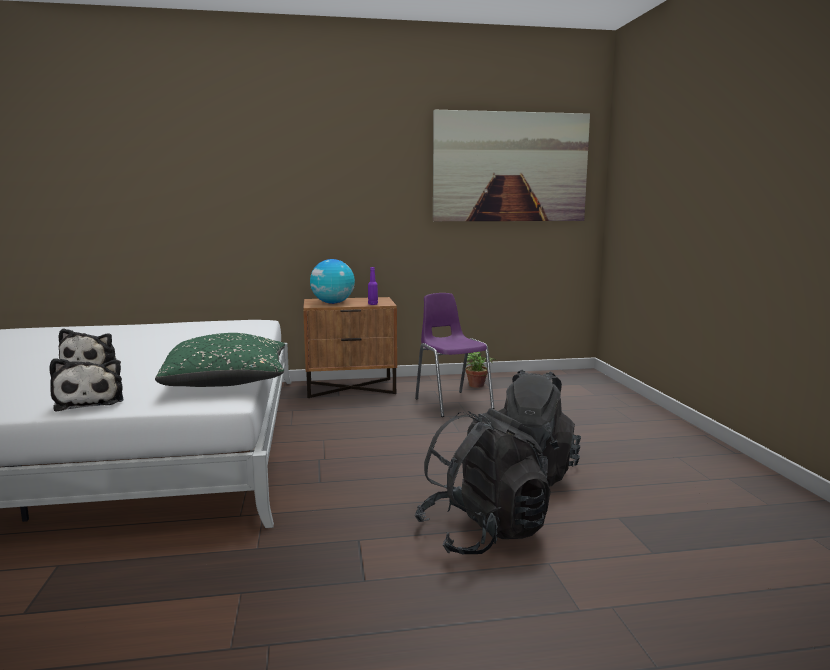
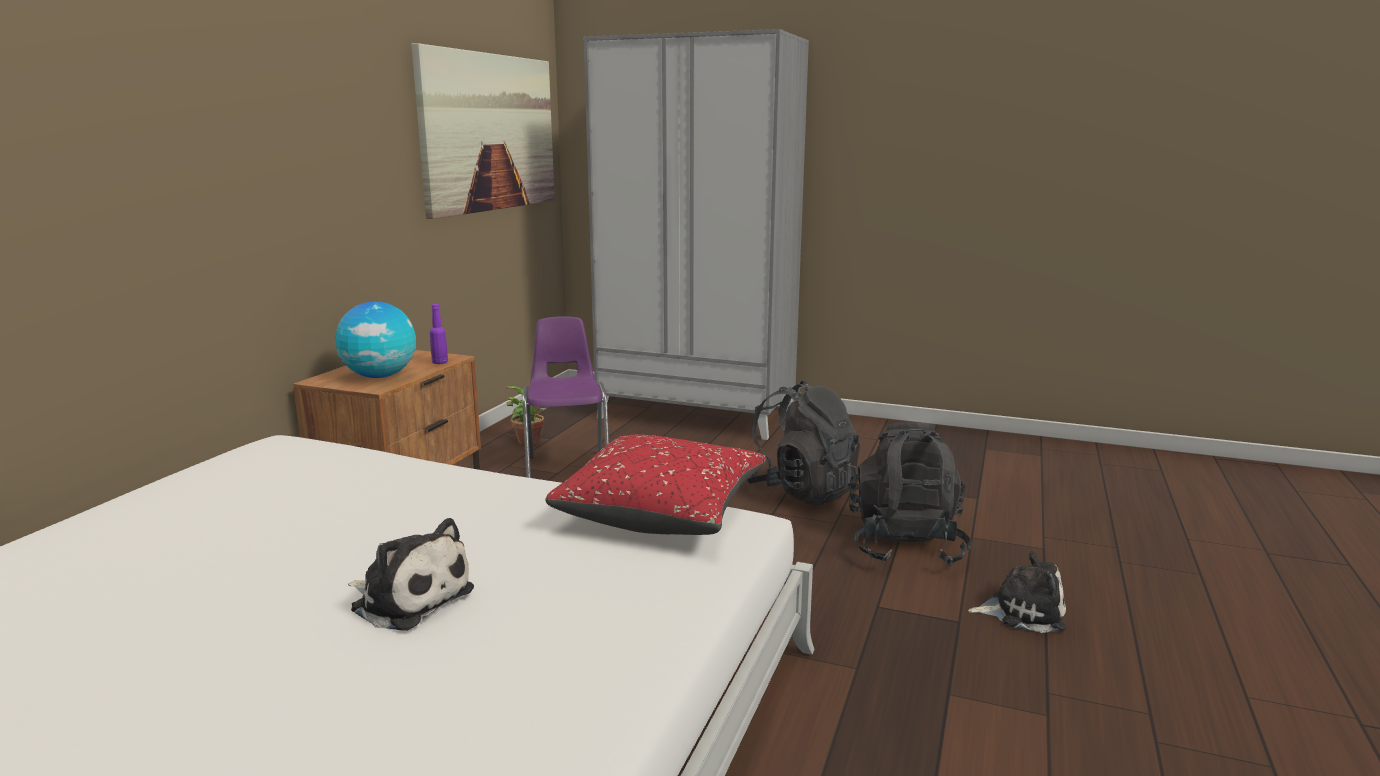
camera: 60 degrees left, 5 degrees up
(90, 401) = (655, 610): plush toy -> plush toy (1022, 612)
(228, 382) = (662, 511): green pillow -> red pillow
(452, 403) = (568, 469): purple chair -> purple chair turned 75 degrees clockwise
(617, 409) = (698, 414): none -> grey wardrobe

